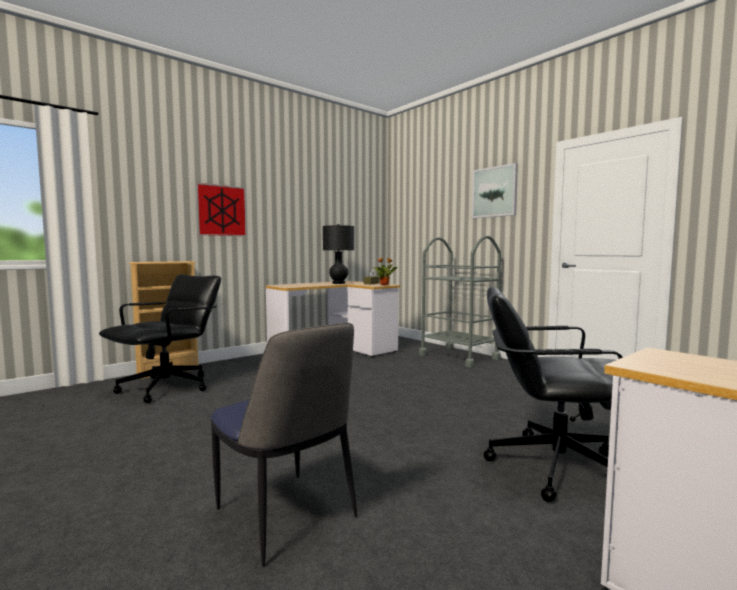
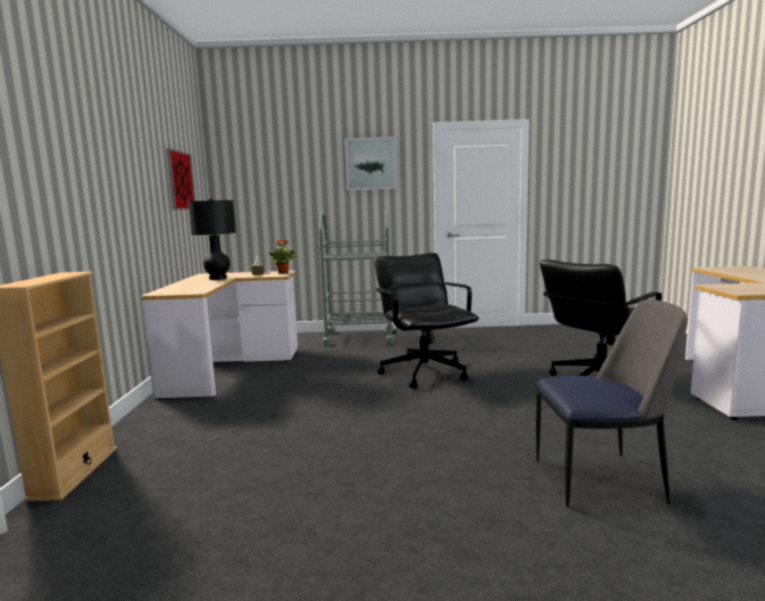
camera: 50 degrees left, 5 degrees up
(167, 388) = (161, 483): black office chair -> black office chair (424, 372)
(221, 210) = (80, 179): picture -> picture (181, 180)

